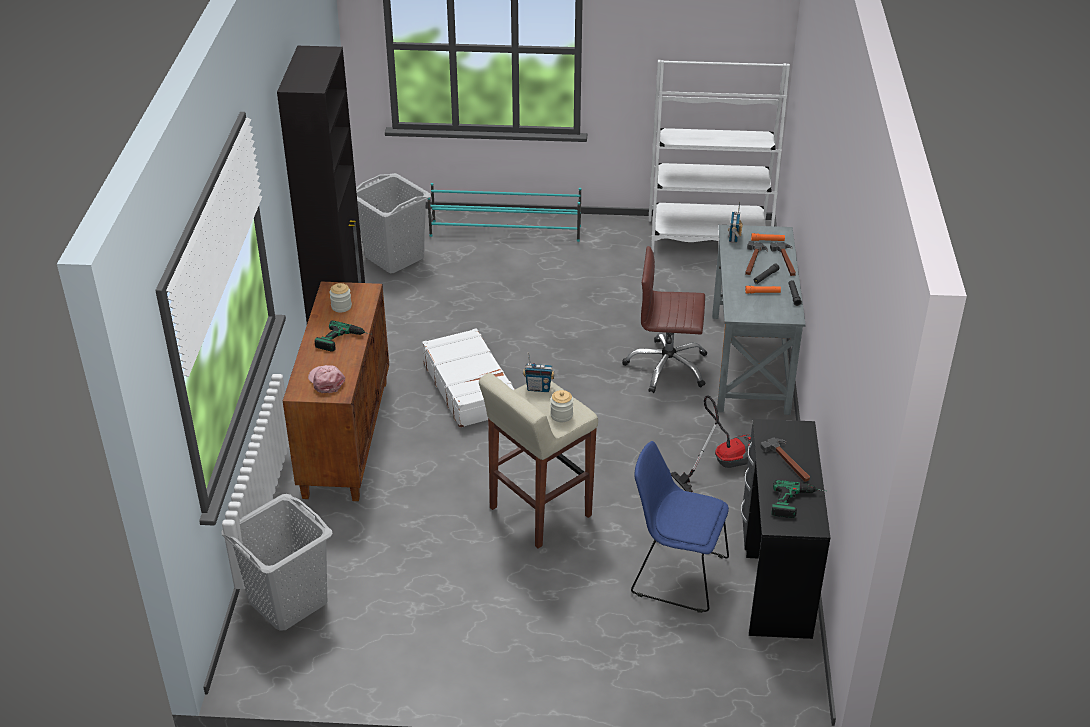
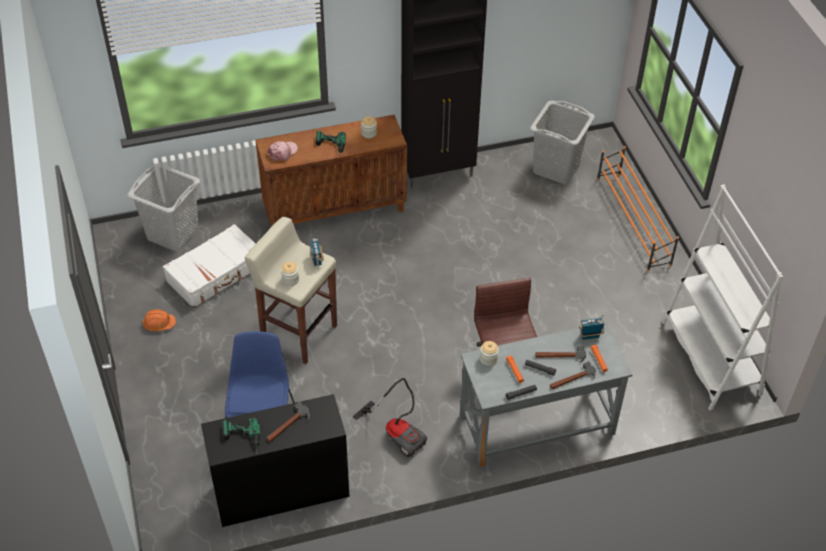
camera: 70 degrees right, 10 degrees up
(454, 645) = (159, 324): none -> orange hard hat
(469, 387) = (419, 257): white suitcase -> white suitcase (216, 273)
(506, 231) = (633, 221): turquoise shoe rack -> orange shoe rack
(739, 305) = (488, 359): none -> jar

